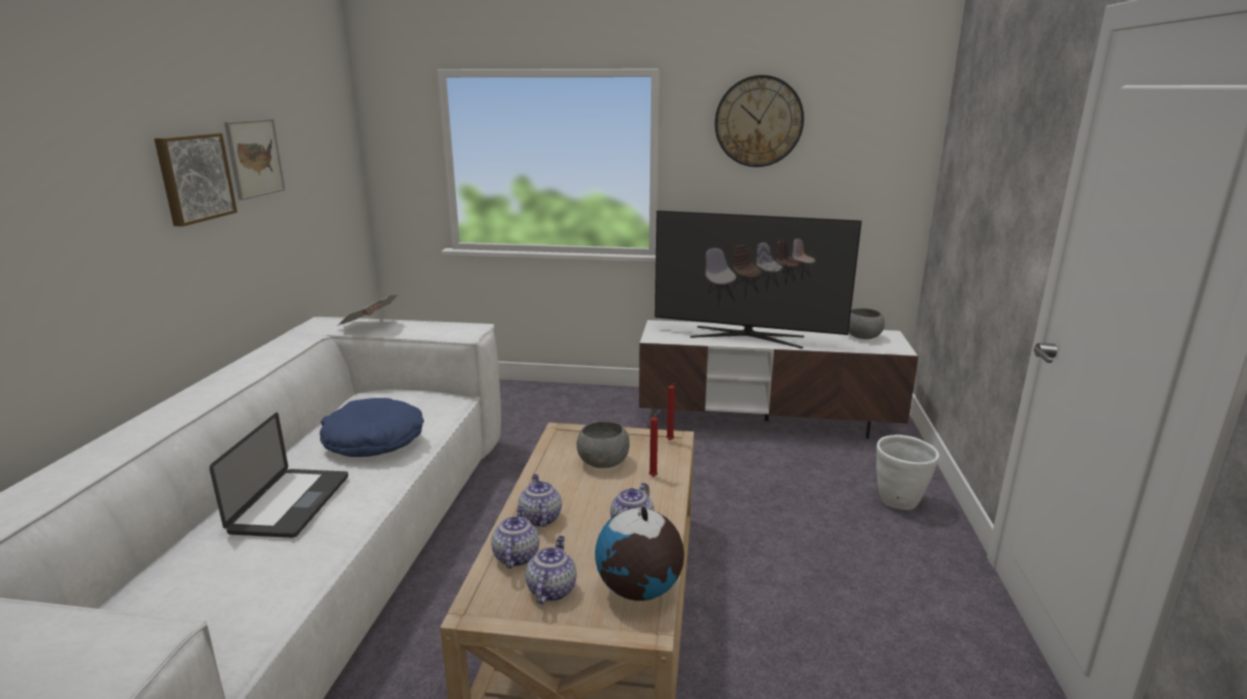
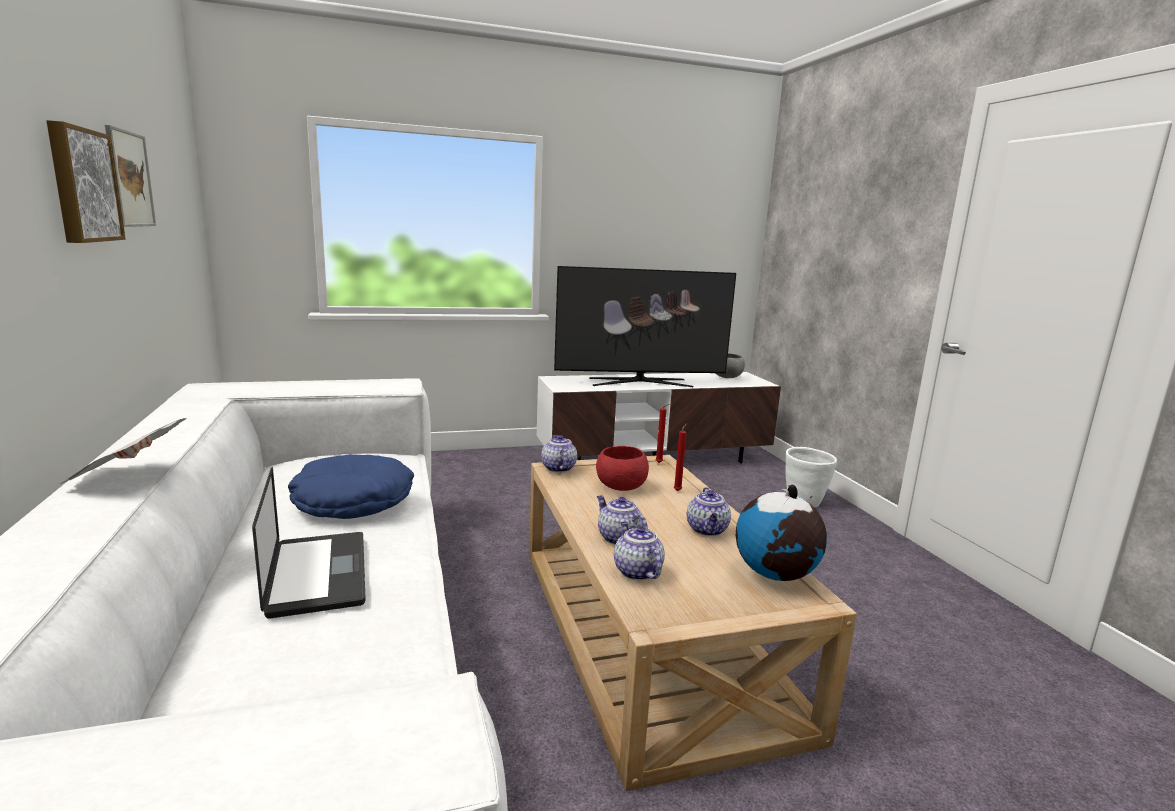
camera: 25 degrees left, 5 degrees down
(369, 326) = (275, 387): newspaper -> newspaper (129, 477)
(551, 589) = (700, 591): teapot -> teapot (558, 468)
(603, 462) = (621, 486): grey bowl -> red bowl
(758, 121) = (629, 191): wall clock -> none

